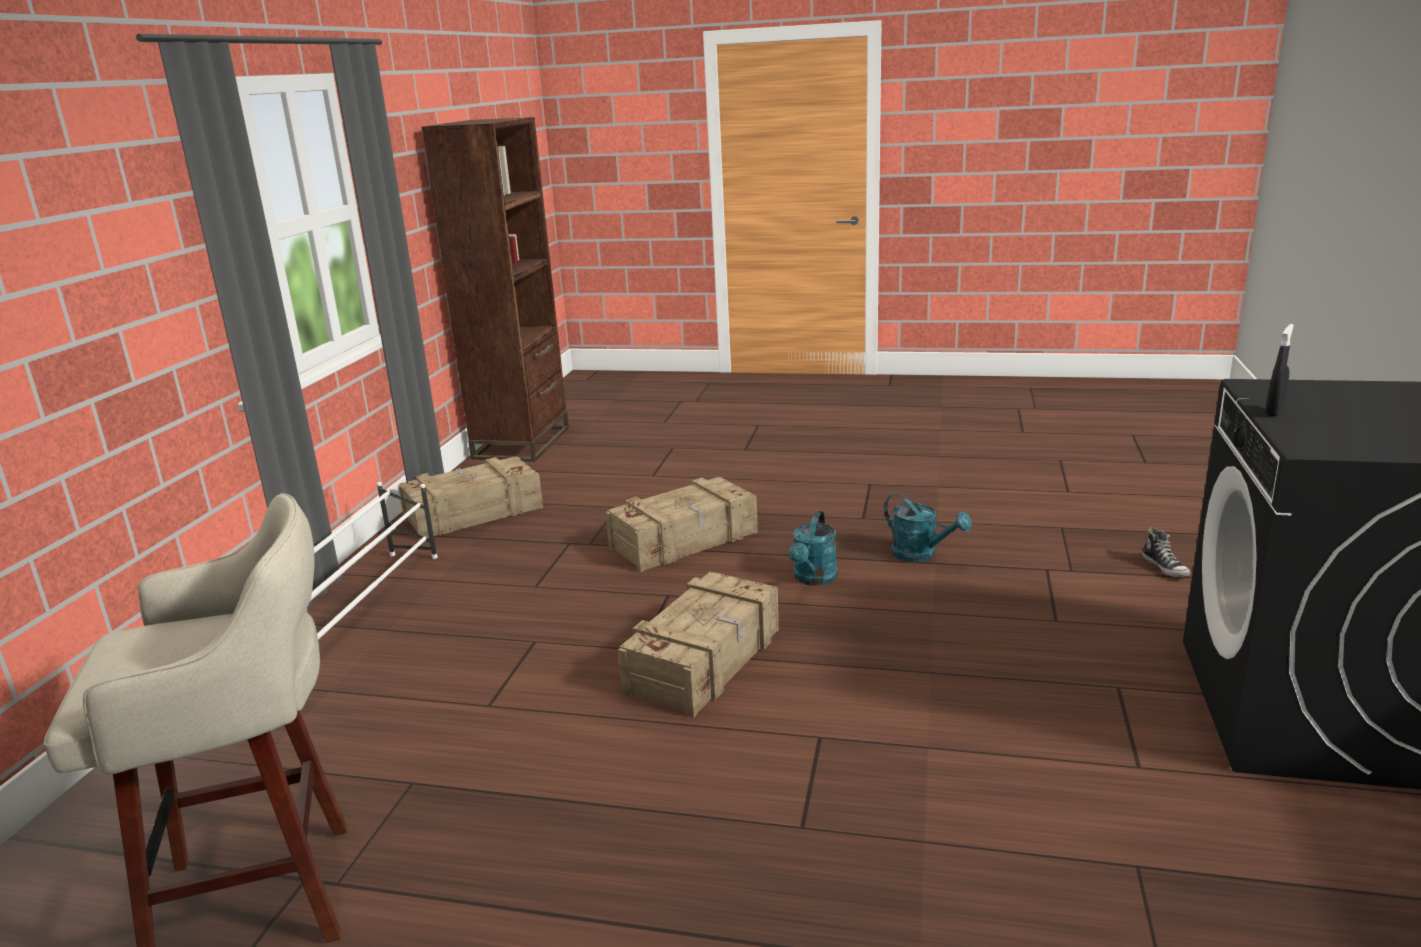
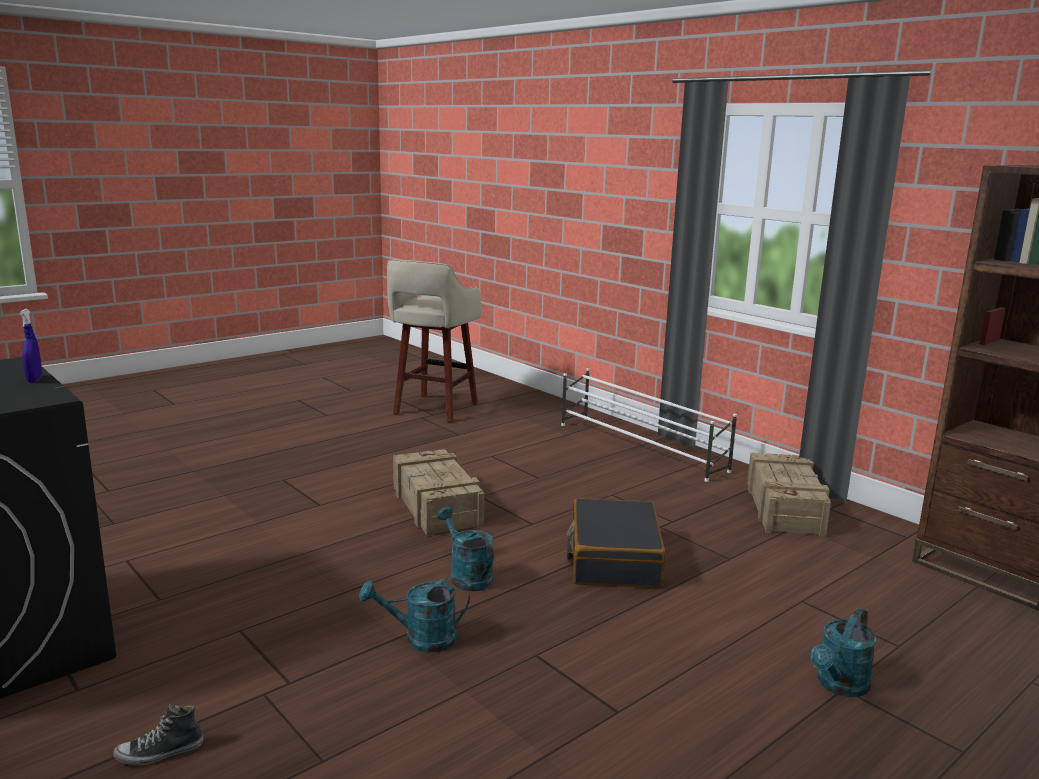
camera: 125 degrees right, 5 degrees down
(685, 540) = (613, 559): crate -> black suitcase
(744, 450) = (839, 686): none -> turquoise watering can
(1165, 568) = (160, 752): shoe -> shoe turned 45 degrees counterclockwise
(1274, 412) = (34, 379): black spray bottle -> blue spray bottle

